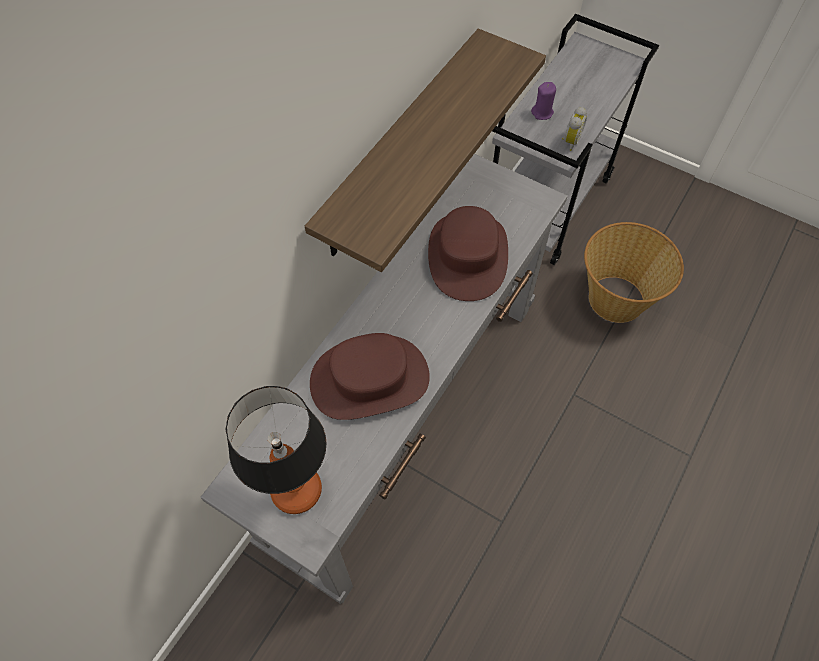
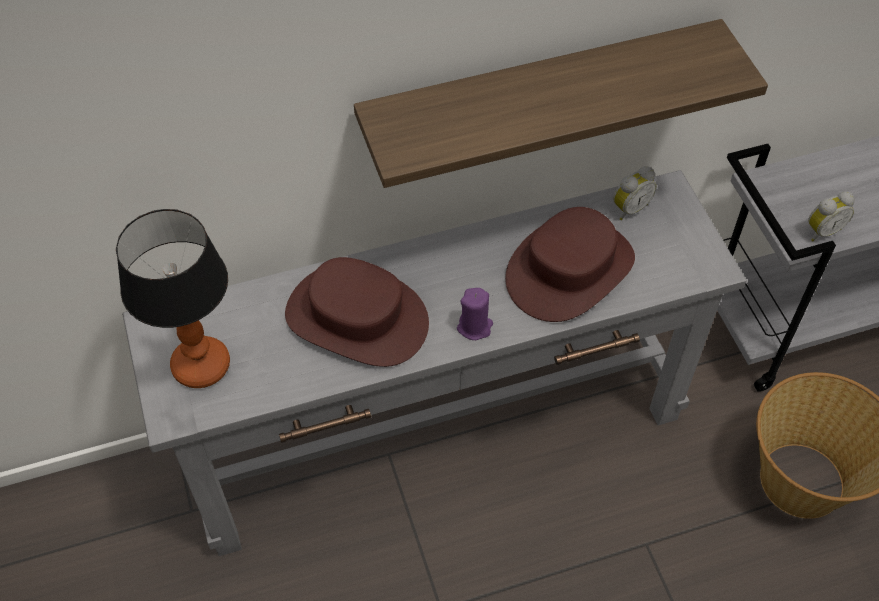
camera: 40 degrees right, 5 degrees down
(465, 194) = (629, 208): none -> alarm clock
(542, 113) = (820, 181): purple candle -> purple candle (475, 327)

